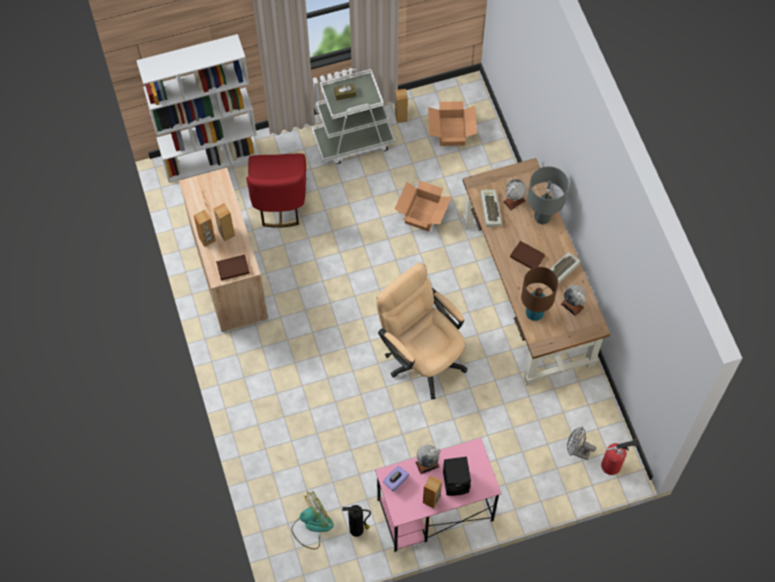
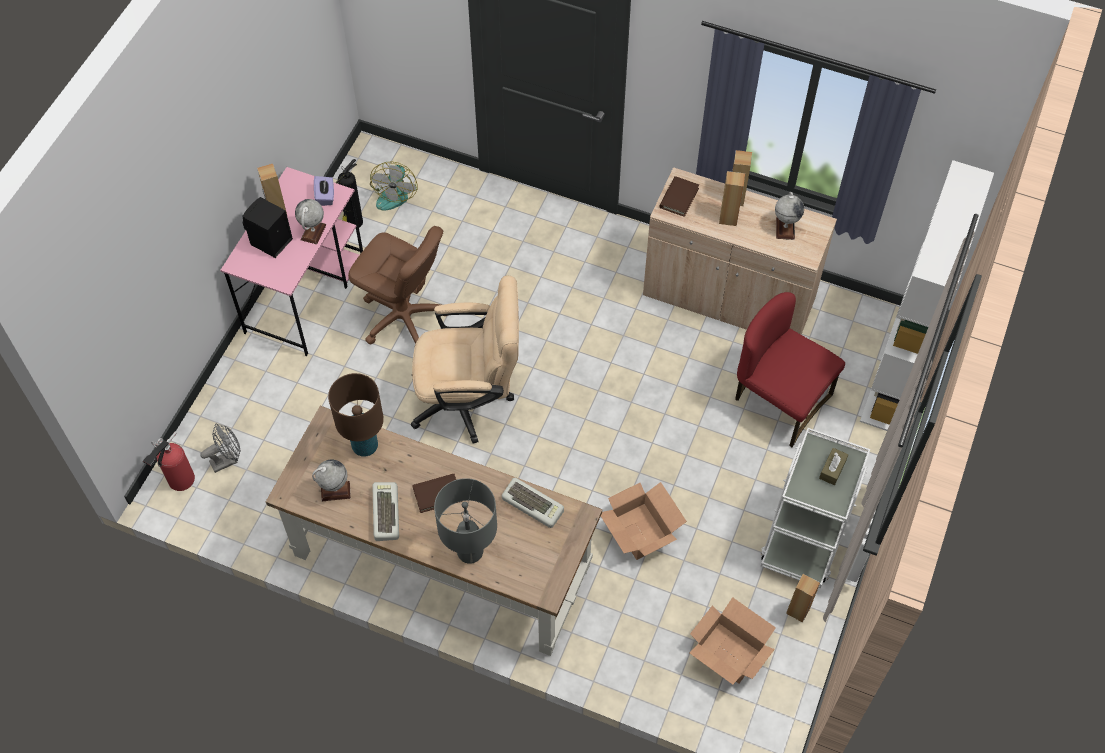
camera: 130 degrees right, 5 degrees down
(400, 438) = (403, 318): none -> brown office chair
(514, 201) = (520, 539): globe -> globe (785, 228)

